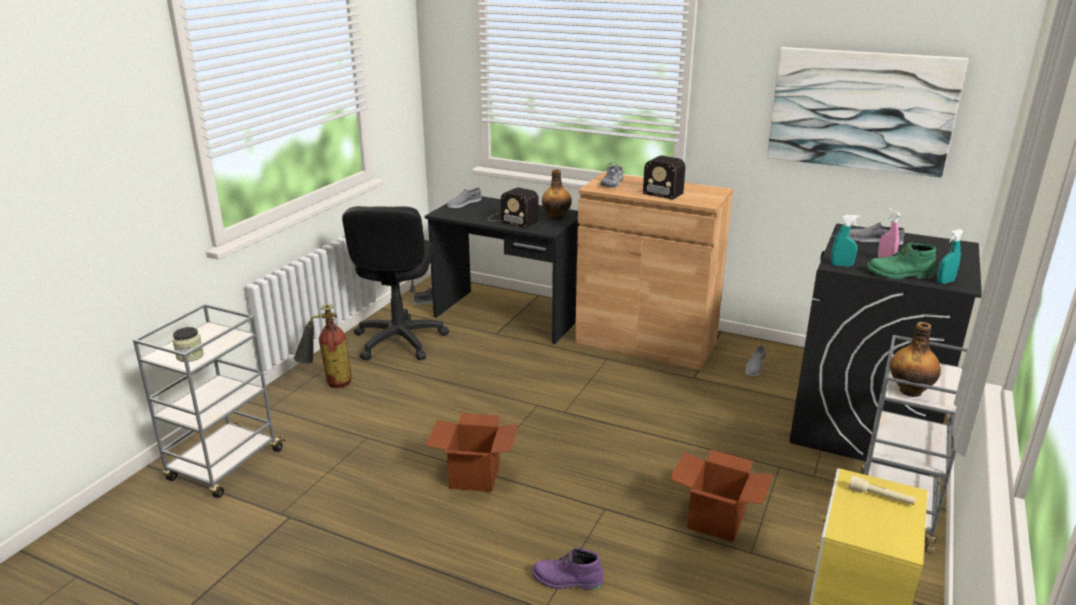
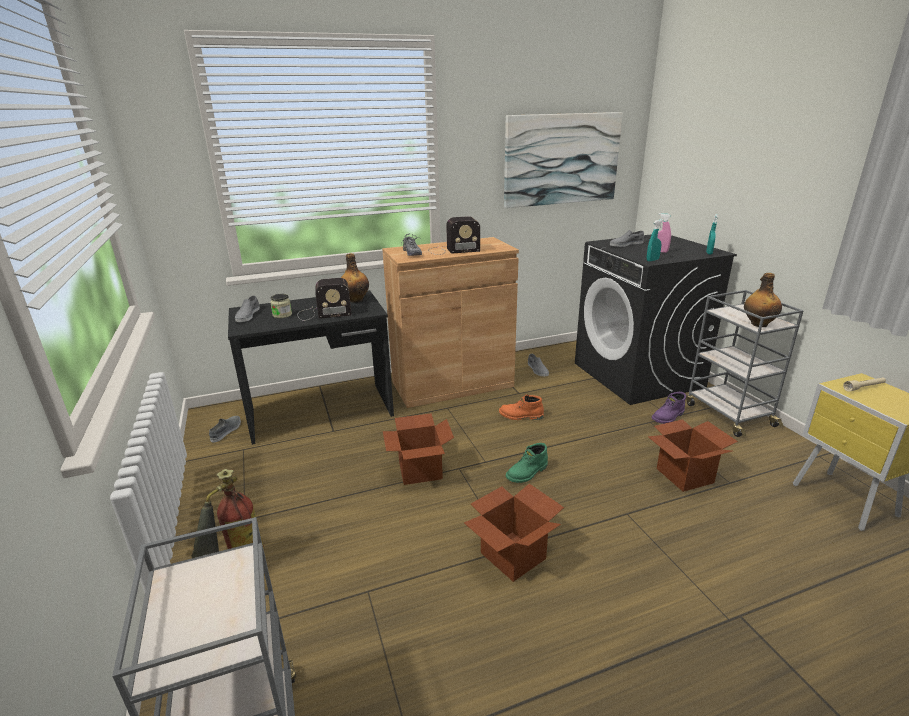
camera: 45 degrees left, 0 degrees up
(190, 356) = (221, 632): jar -> jar (282, 315)
(399, 341) = (250, 482): black office chair -> none
(508, 391) = (420, 470): none -> cardboard box
(566, 581) = (701, 585): purple boot -> purple boot (668, 417)
(658, 396) = (520, 416): none -> orange boot
(899, 275) = (685, 256): green boot -> green boot (527, 473)

